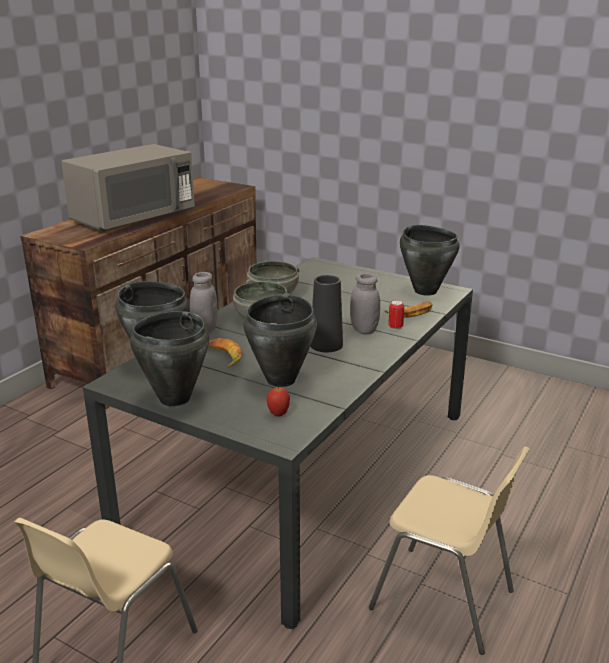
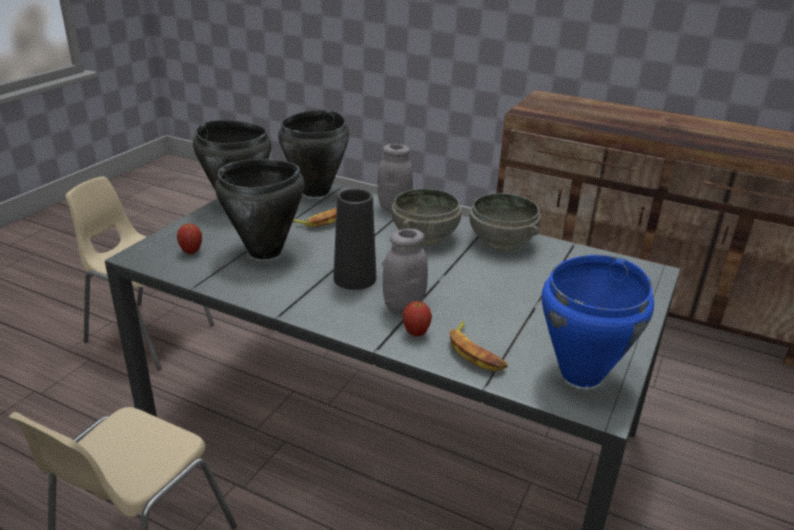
camera: 85 degrees right, 5 degrees up
(134, 218) = (628, 124): grey microwave -> none
(395, 327) = (416, 333): can -> apple
(425, 291) = (582, 374): black cooking pot -> blue cooking pot

